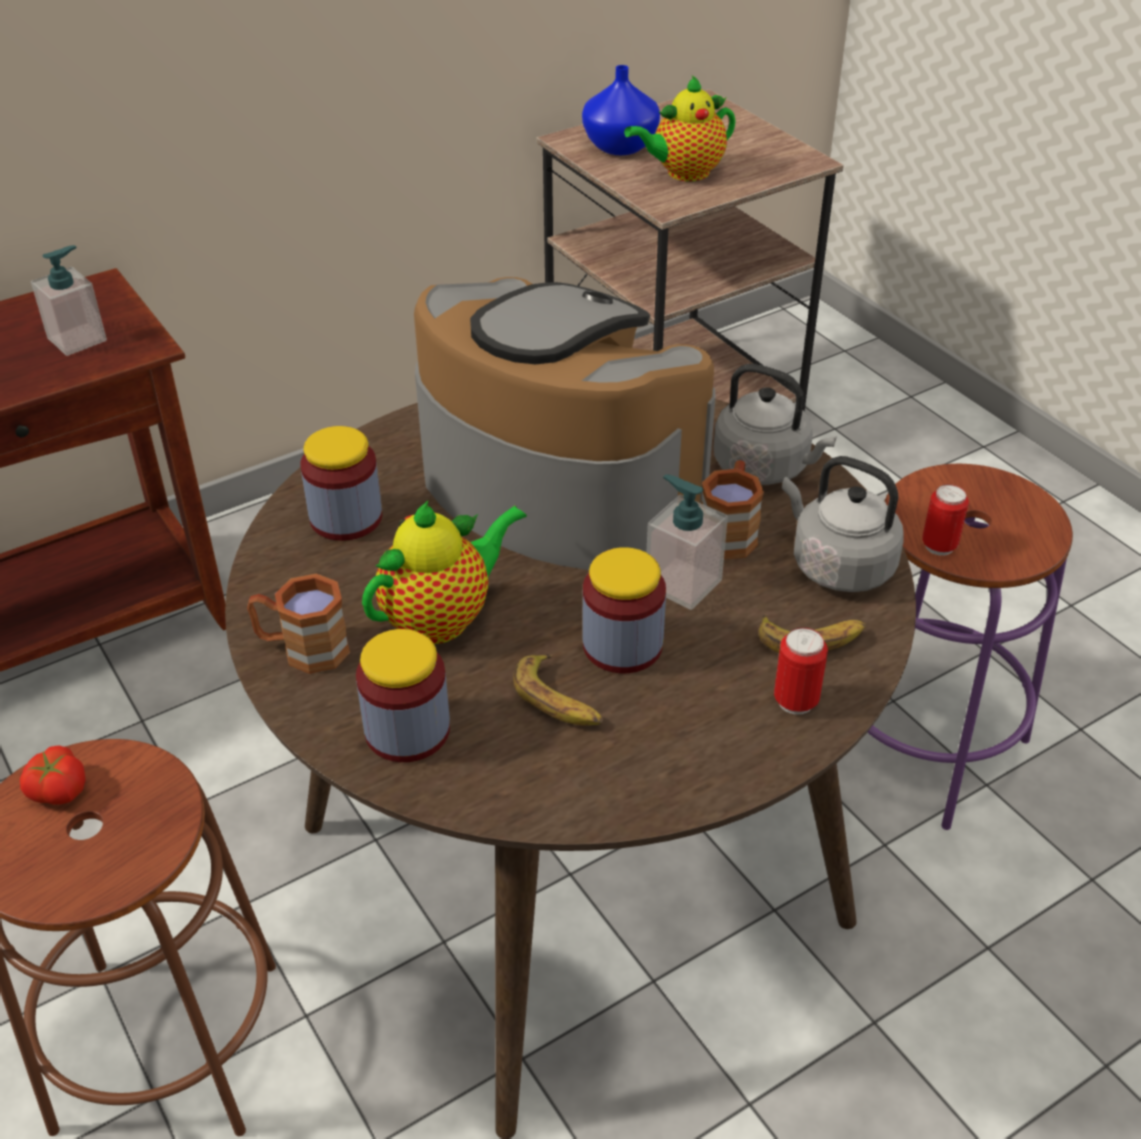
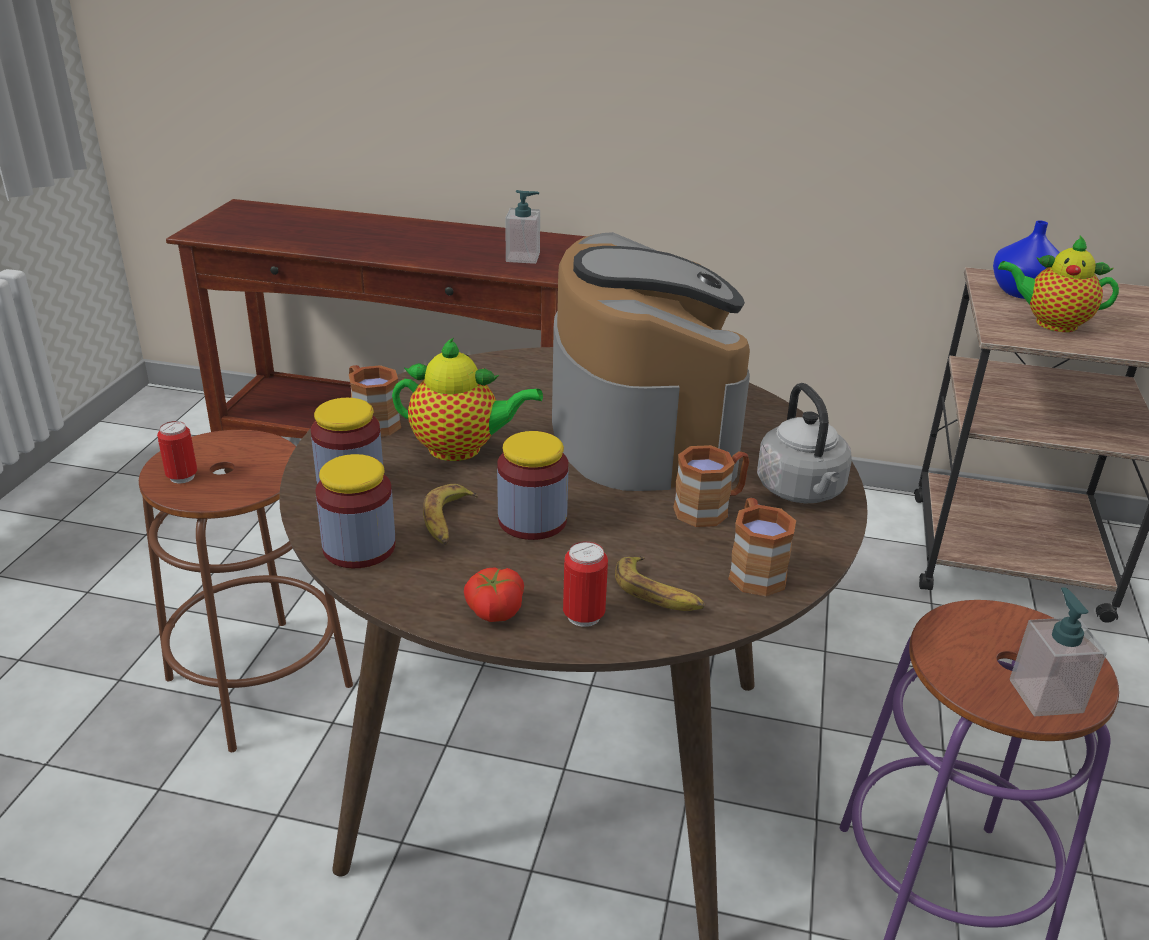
camera: 45 degrees right, 10 degrees down
(57, 791) = (235, 447): tomato -> tomato (493, 610)
(346, 518) = (497, 380): jar -> jar (359, 547)
(683, 583) = (627, 515): soap dispenser -> soap dispenser (1045, 696)
(837, 565) = (754, 569): grey kettle -> brown mug
(939, 546) = (944, 656): can -> can (182, 477)

